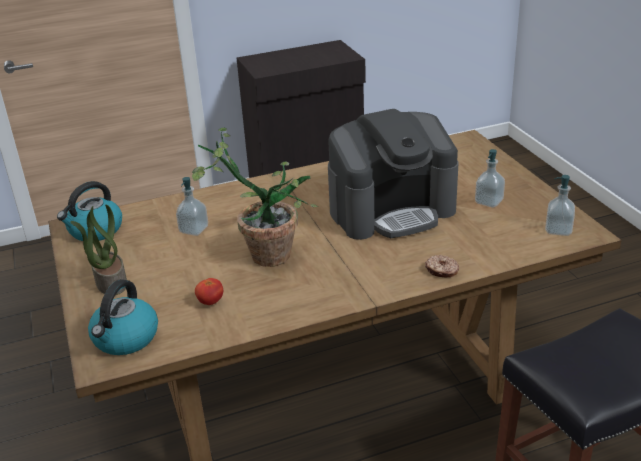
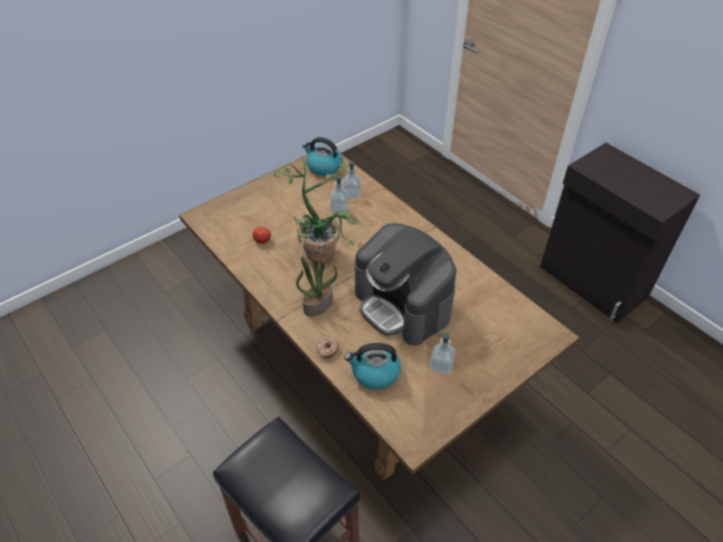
camera: 70 degrees right, 15 degrees up
(110, 282) = (272, 193): potted plant -> potted plant (318, 304)
(125, 339) = (221, 218): kettle -> kettle (374, 373)
(558, 230) = (412, 420): soap dispenser -> soap dispenser (352, 194)

